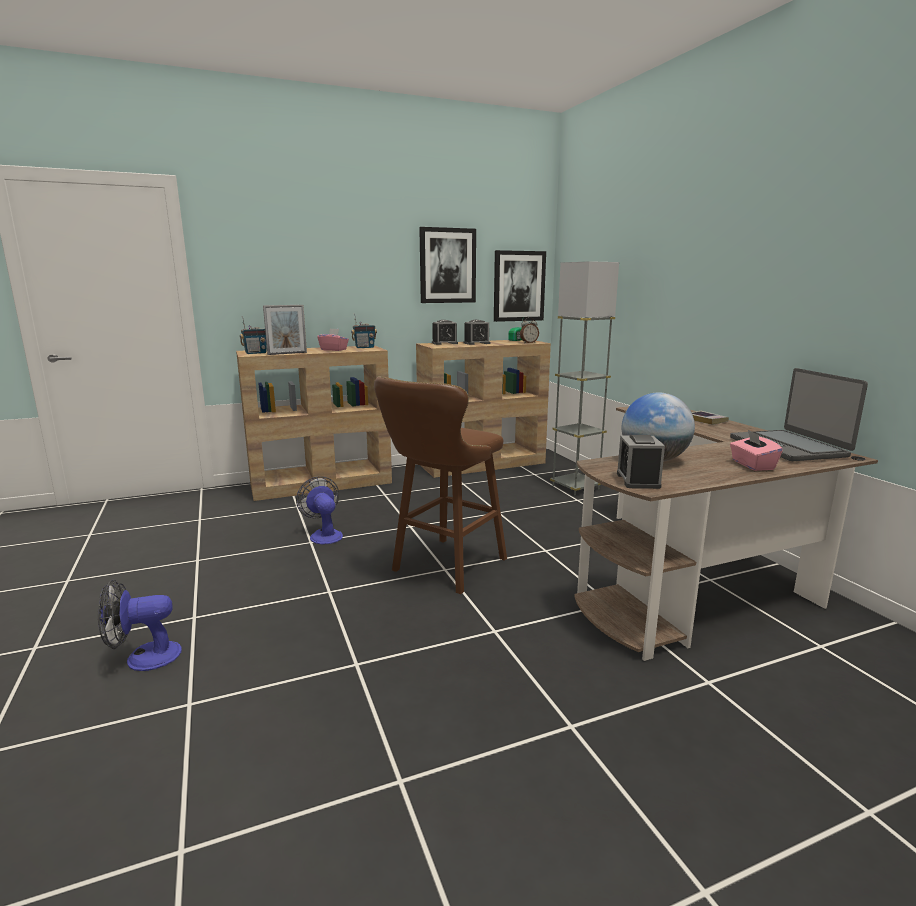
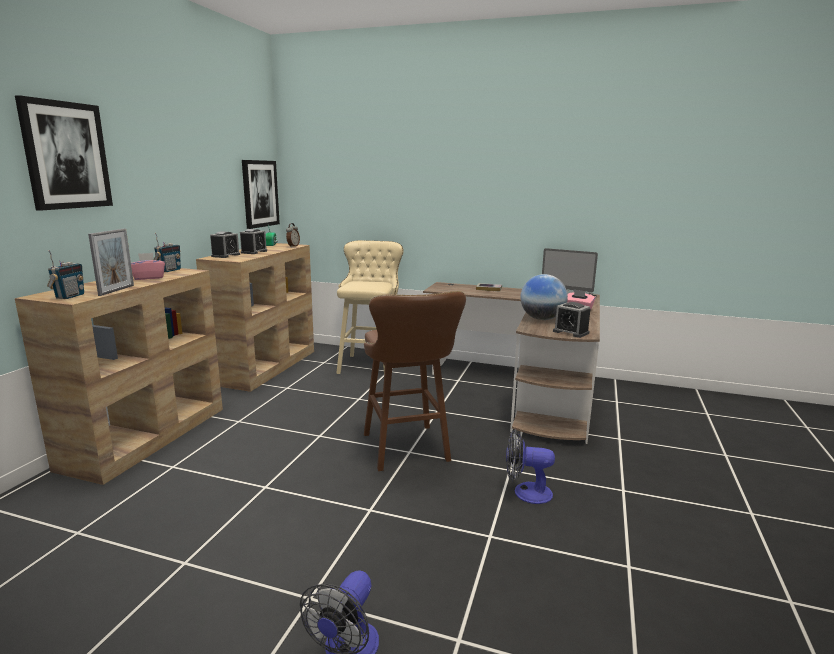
camera: 50 degrees left, 0 degrees up
(324, 535) = (263, 475): fan -> fan (525, 492)
(447, 266) = (209, 175): picture -> picture (66, 155)
(575, 487) = (370, 362): grey floor lamp -> beige stool

